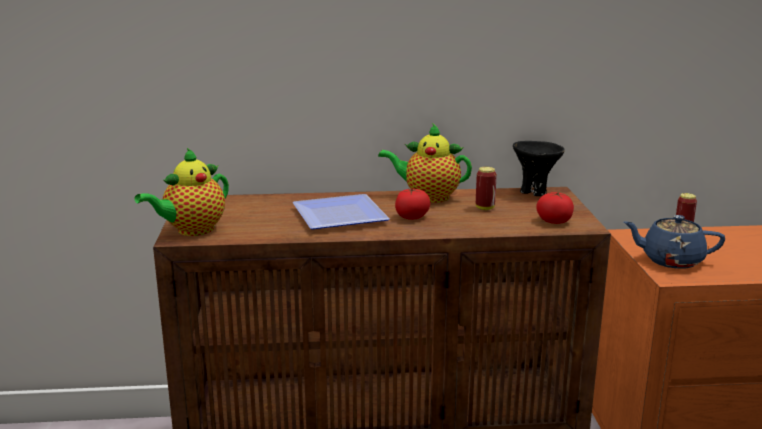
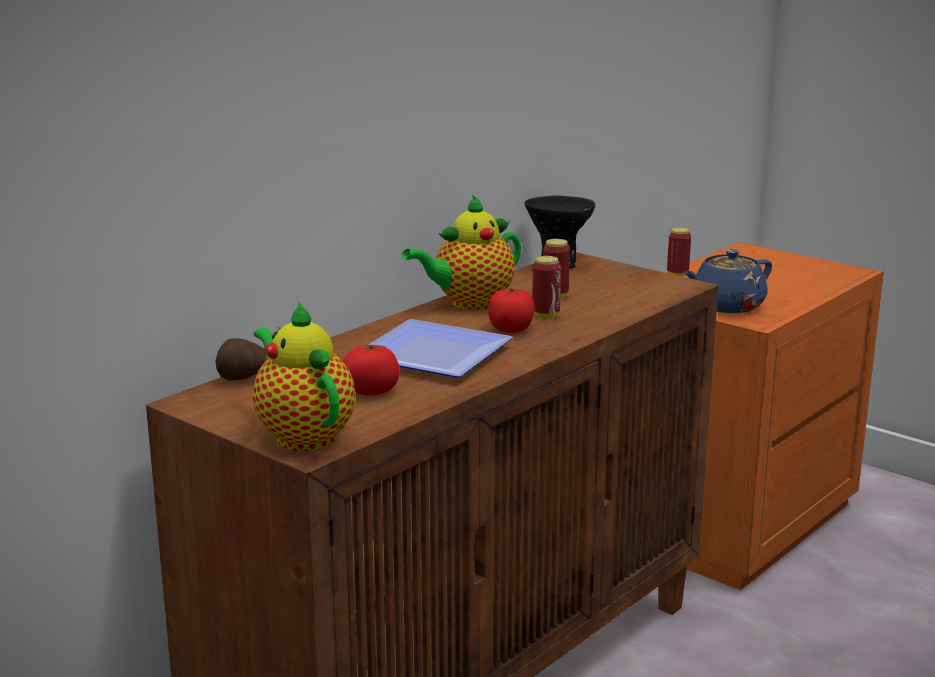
camera: 45 degrees left, 0 degrees up
(191, 230) = (302, 435): teapot -> teapot turned 150 degrees clockwise
(236, 198) = (243, 378): none -> potato
(450, 216) = (545, 315): none -> can
(554, 221) = (648, 289): tomato -> tomato (371, 391)

